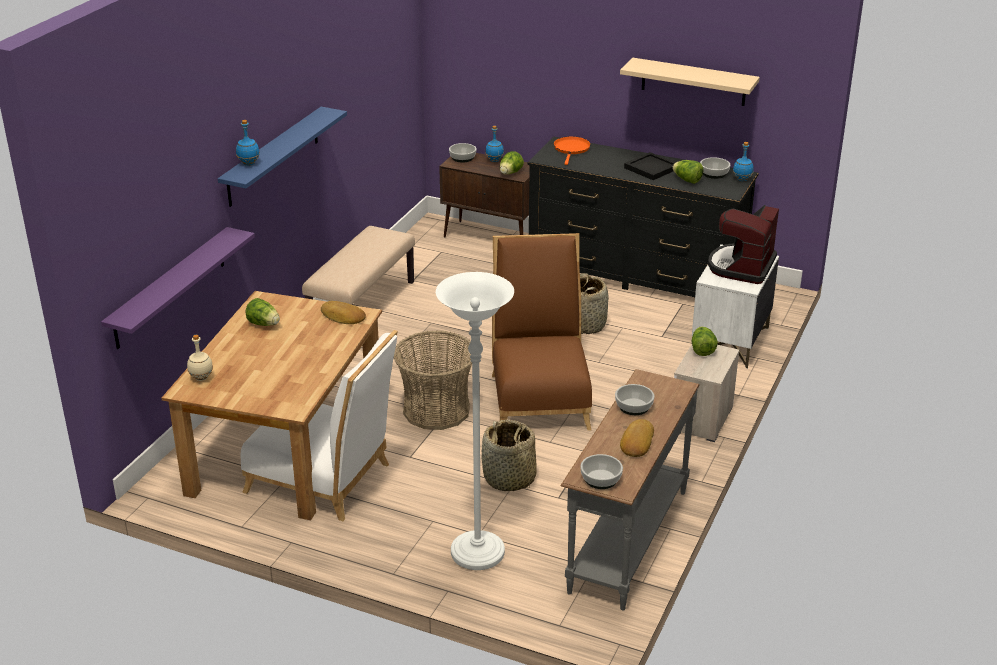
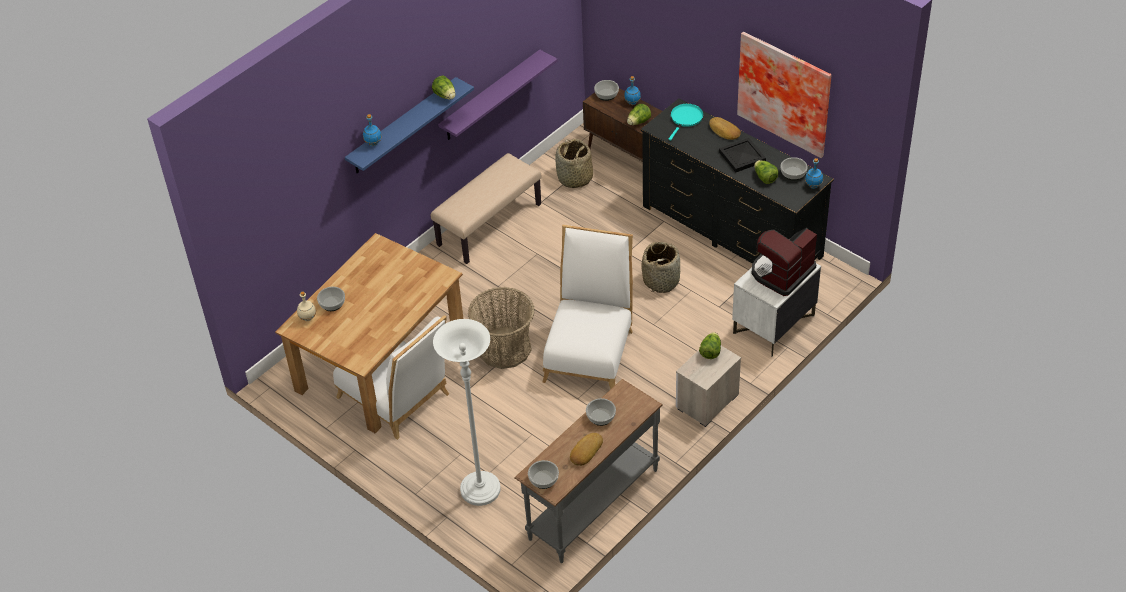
camera: 20 degrees right, 15 degrees up
(170, 288) = (297, 240): purple shelf -> purple shelf (491, 96)
(228, 360) = (332, 303): none -> bowl
(264, 324) = (370, 271): lettuce -> lettuce (445, 96)
(342, 317) = (430, 275): bread -> bread (724, 131)
(509, 478) = (532, 427): basket -> basket (575, 178)
(539, 396) = (590, 350): brown chair -> white chair
(571, 149) = (686, 119): orange frying pan -> turquoise frying pan
(693, 82) = (786, 92): beige shelf -> picture

